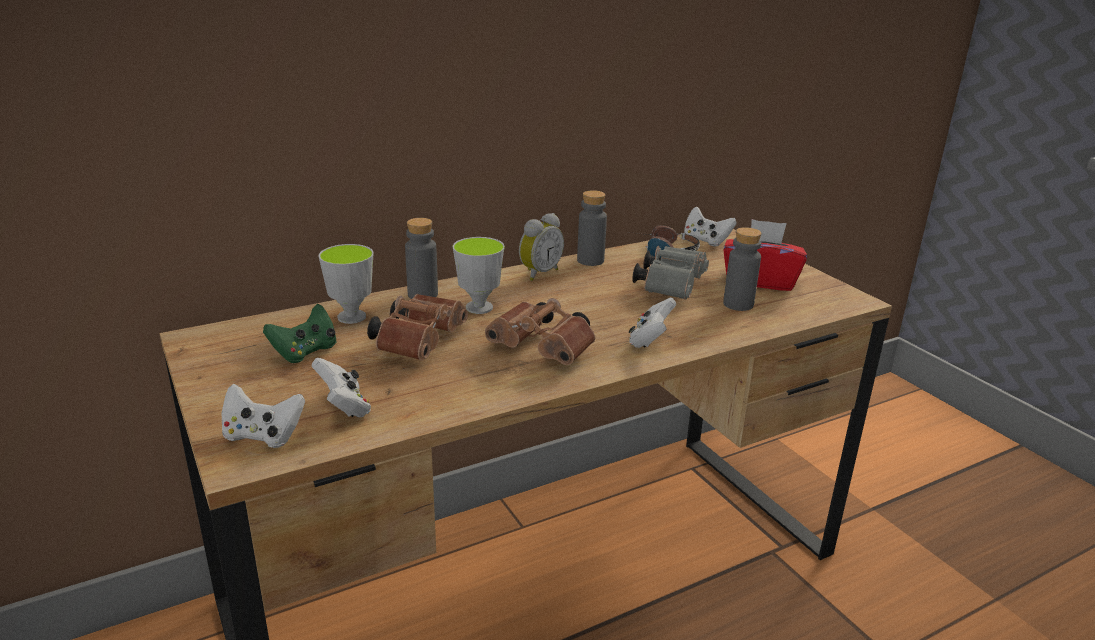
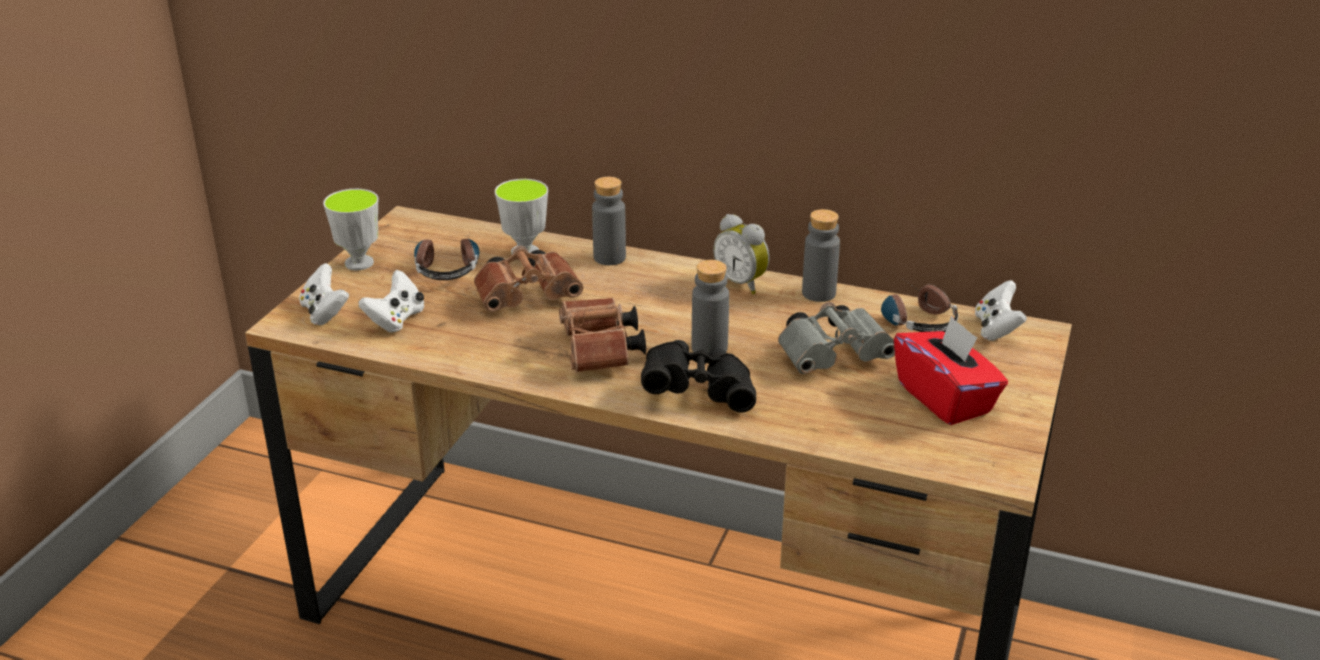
camera: 50 degrees right, 5 degrees up
(305, 352) = (447, 266): green game controller -> headphones
(479, 308) = (627, 291): cup -> cup (359, 263)
(538, 273) = (742, 283): alarm clock -> alarm clock turned 45 degrees clockwise
(650, 340) = (698, 392): white game controller -> black binoculars
(738, 304) = (859, 408): grey bottle -> grey bottle (709, 348)

